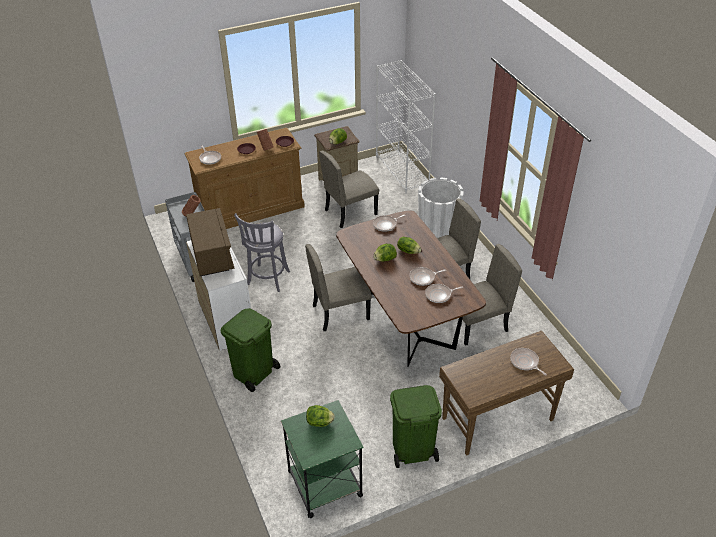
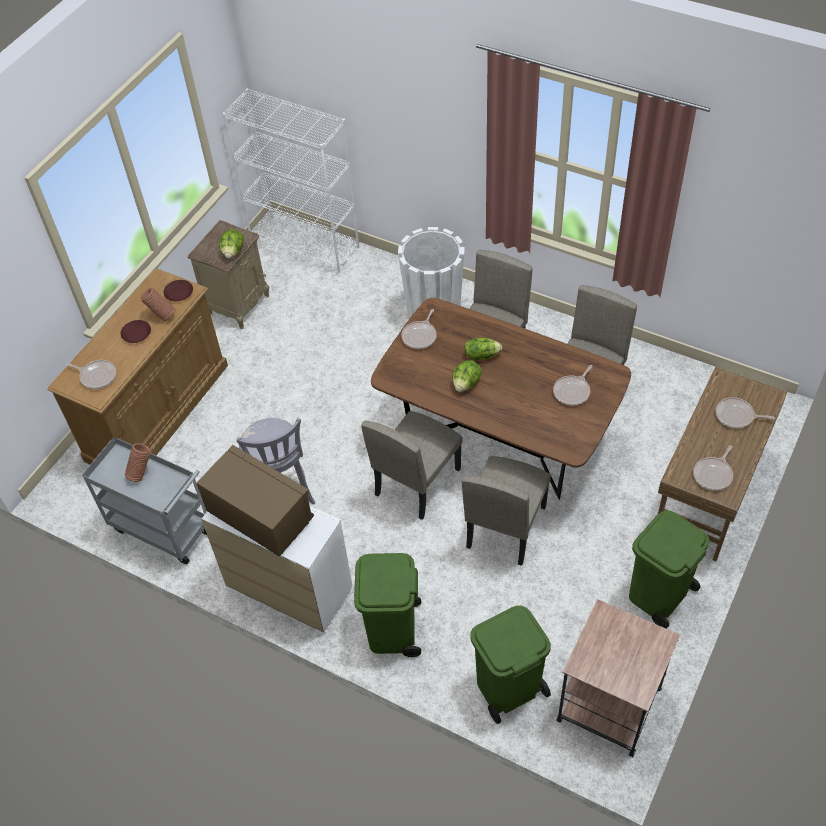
camera: 35 degrees left, 10 degrees up
(281, 438) = (507, 688): none -> green trash can
(320, 422) = (607, 641): lettuce -> none
(324, 484) = (608, 706): green cart -> brown cart
(350, 212) = (295, 338): beige chair -> beige chair (505, 526)
(423, 278) = (534, 380): frying pan -> frying pan (713, 474)

